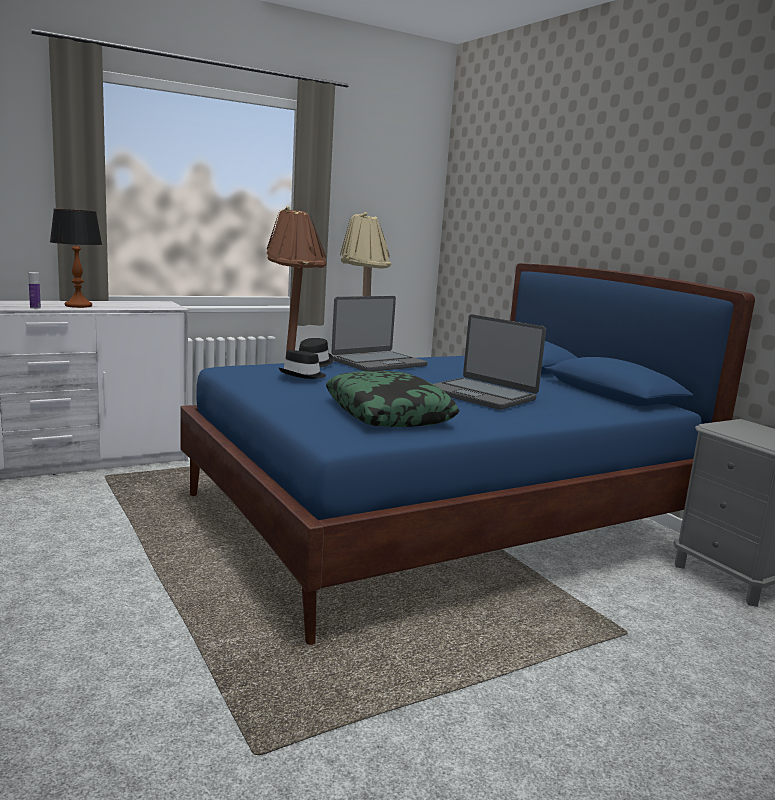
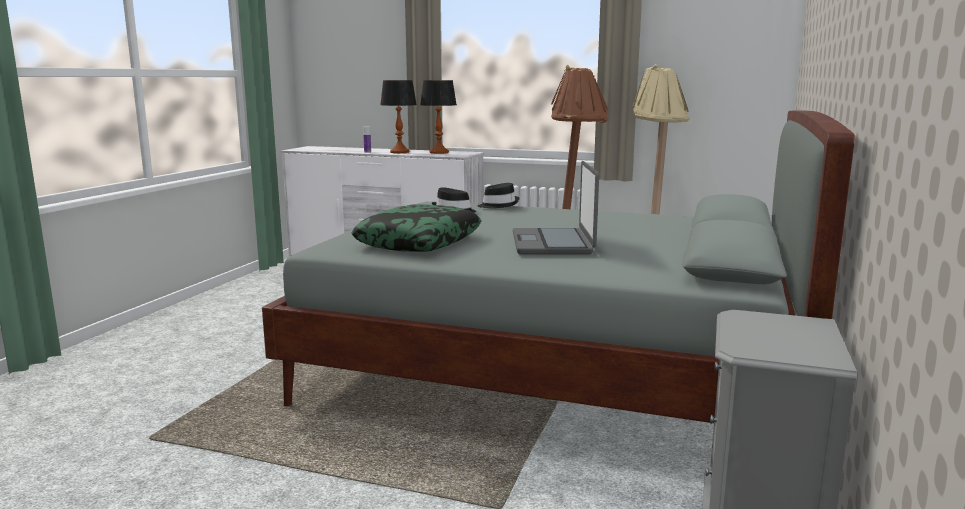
camera: 50 degrees right, 0 degrees up
(129, 304) = (439, 152): none -> table lamp
(378, 363) = (563, 211): laptop -> none
(437, 520) = (553, 373): blue bed -> grey bed

